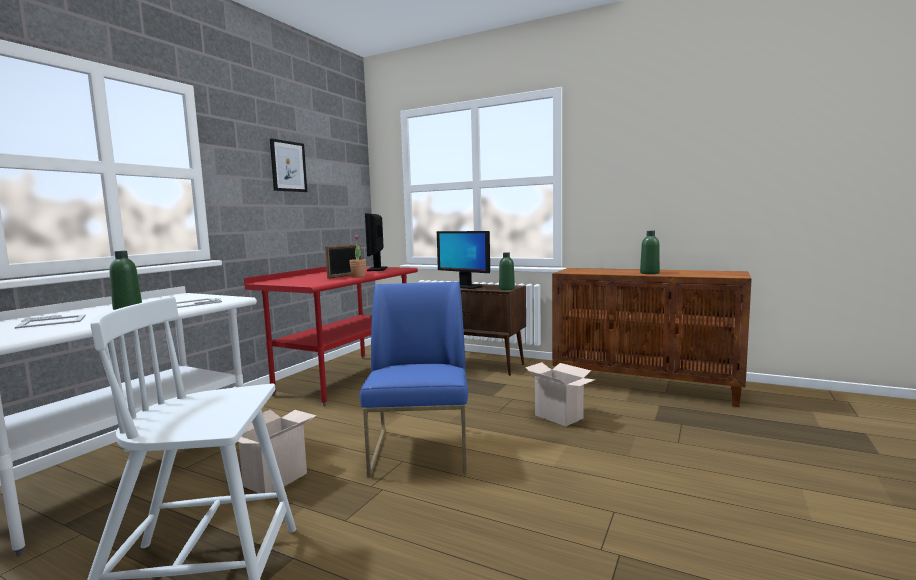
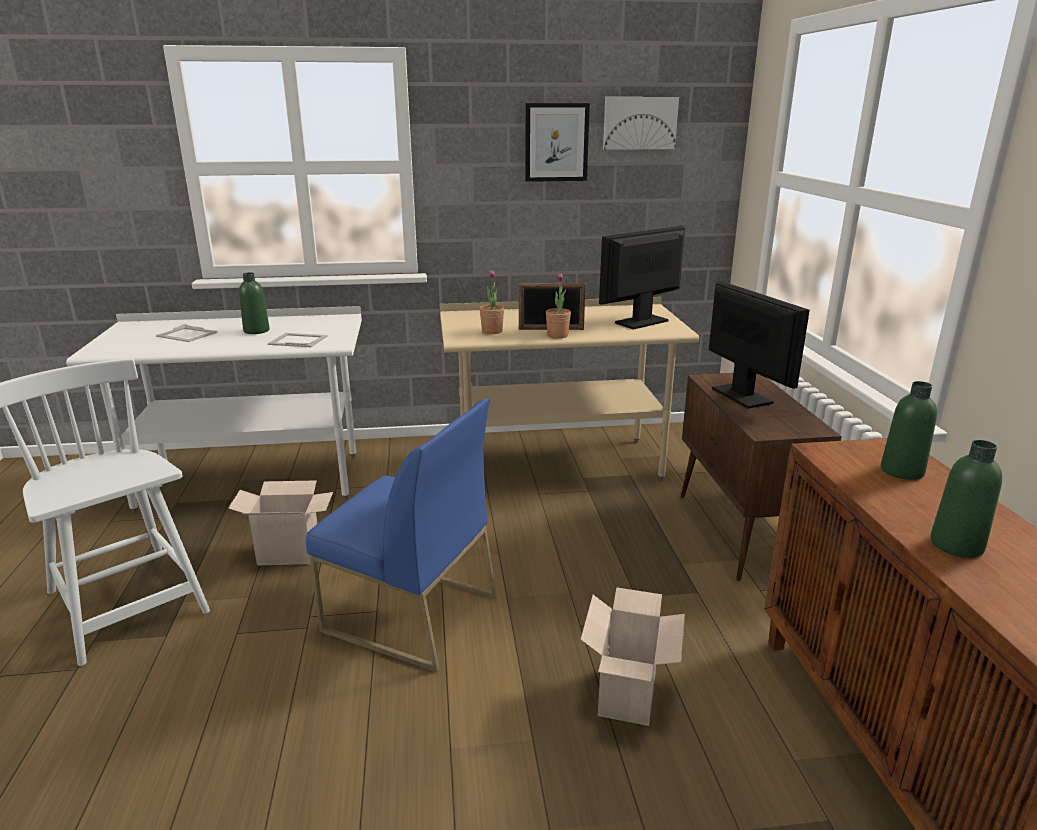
camera: 55 degrees right, 15 degrees up
(317, 281) = (492, 331): none -> potted plant
(326, 159) = (639, 123): none -> picture
(346, 378) = (559, 465): red desk -> beige desk
(421, 451) = (409, 614): blue chair -> blue chair turned 60 degrees clockwise
(465, 287) = (742, 396): monitor -> monitor turned 150 degrees clockwise
(506, 289) = (774, 431): green bottle -> green bottle (902, 471)

